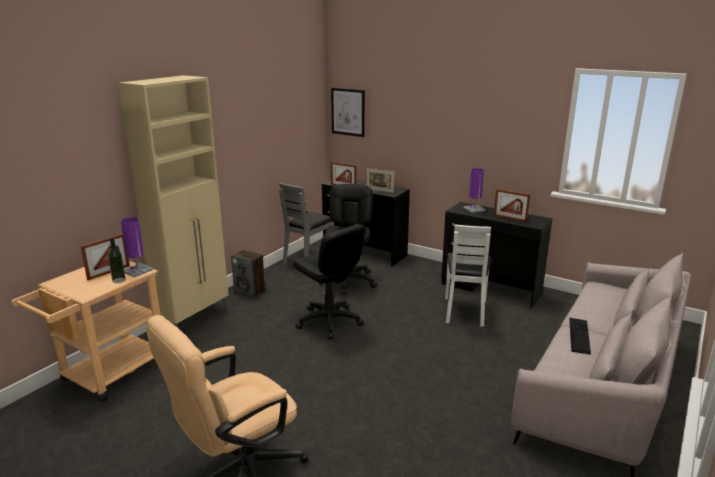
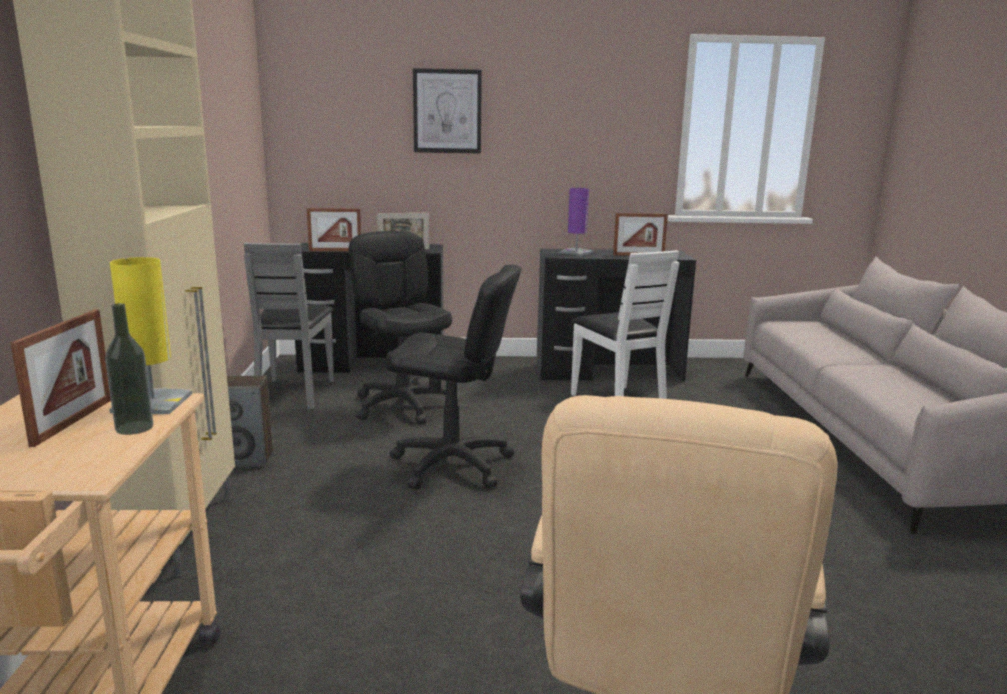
camera: 35 degrees left, 5 degrees down
(137, 270) = (152, 403): purple table lamp -> yellow table lamp
(348, 112) = (312, 124): picture -> picture (447, 111)
(579, 335) = (866, 369): keyboard -> none

